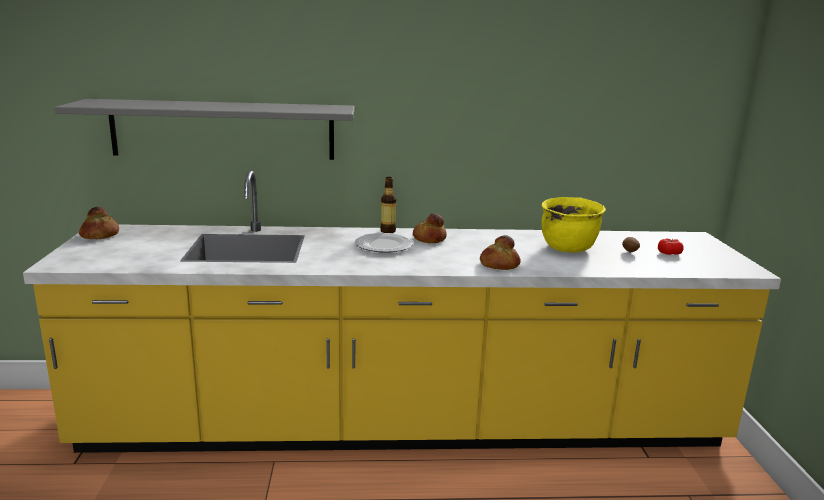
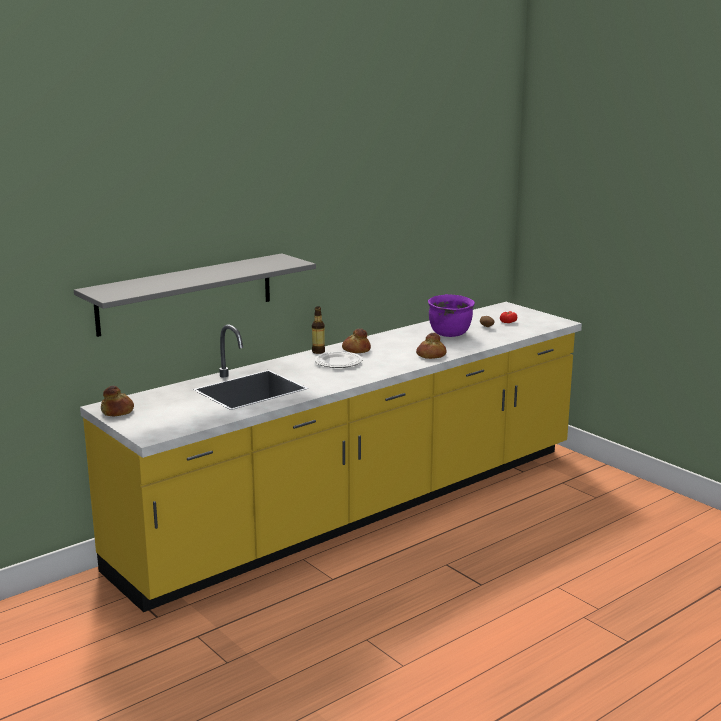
camera: 35 degrees left, 0 degrees up
(568, 248) = (450, 334): yellow cooking pot -> purple cooking pot

